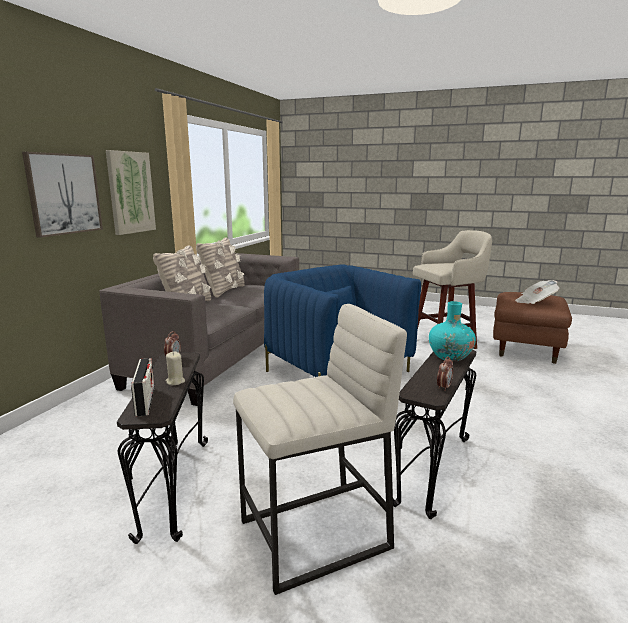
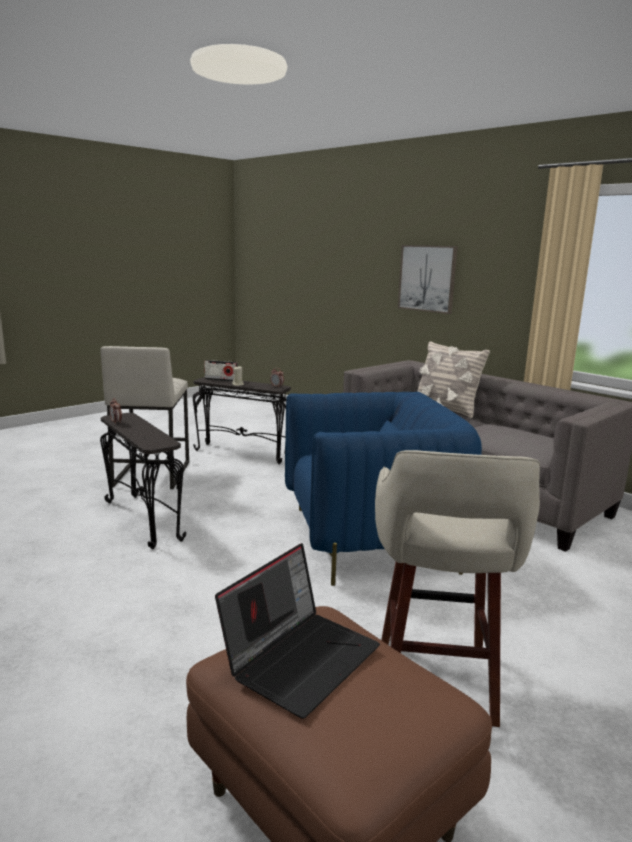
camera: 115 degrees right, 0 degrees up
(130, 192) = (496, 284): picture -> none
(224, 291) = (524, 429): beige pillow -> none
(450, 356) = (151, 438): turquoise vase -> none
(535, 302) = (301, 657): newspaper -> laptop

